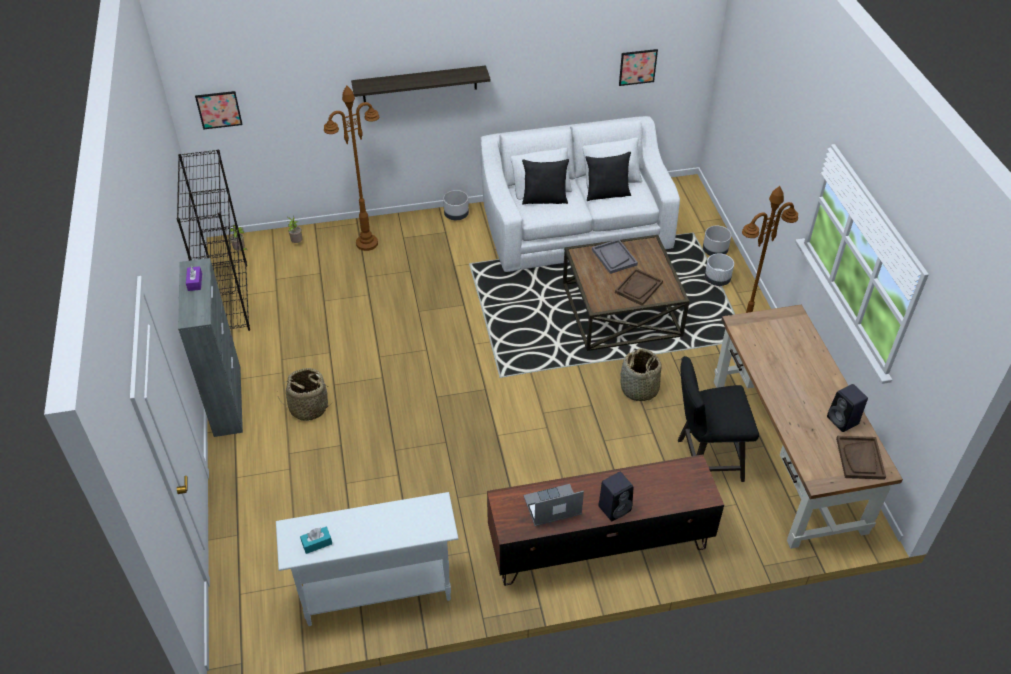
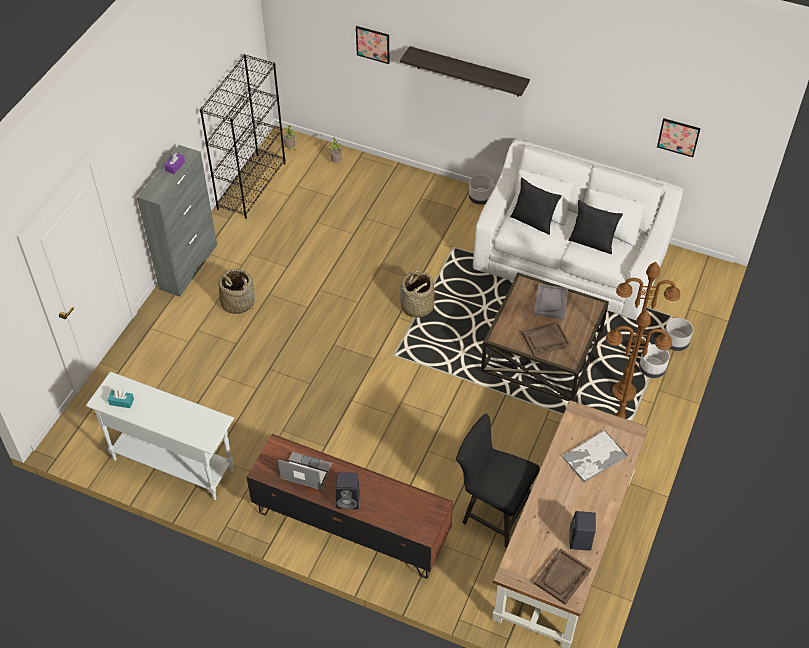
camera: 35 degrees right, 5 degrees up
(219, 109) = (299, 28): picture -> picture (373, 44)
(367, 243) = (388, 189): brown floor lamp -> brown floor lamp (624, 392)
(639, 389) = (493, 426): basket -> basket (416, 306)
(785, 350) = (593, 457): none -> tray

